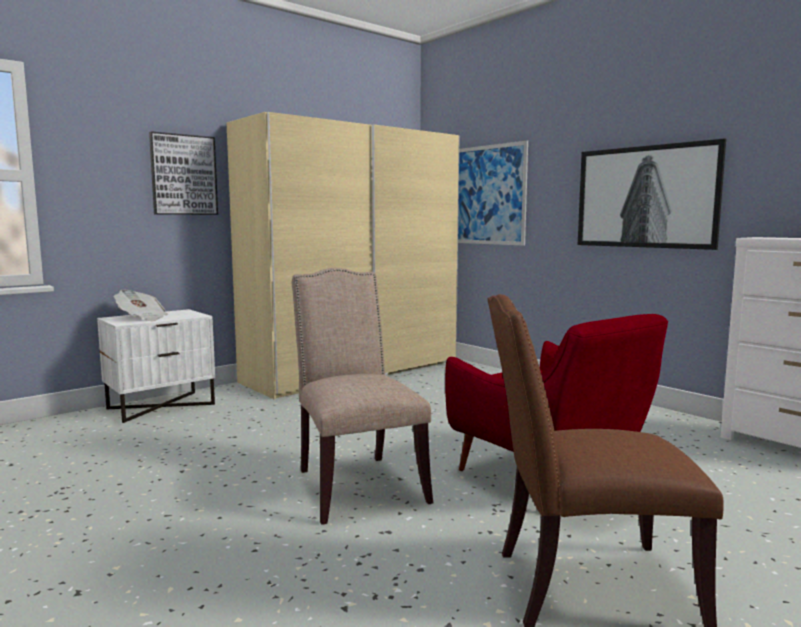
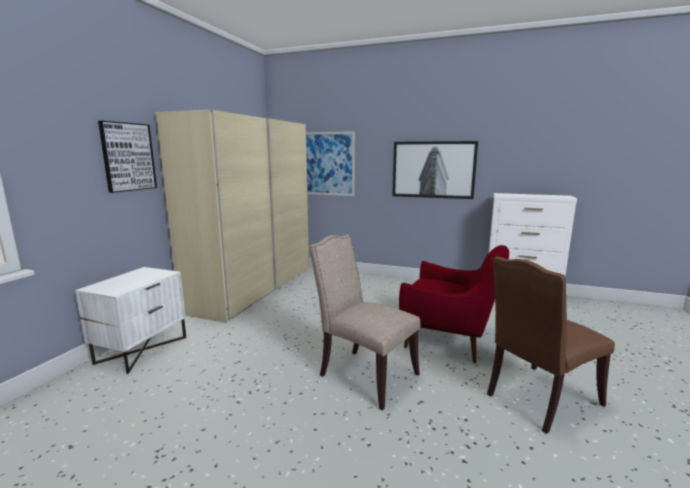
camera: 30 degrees left, 5 degrees up
(142, 318) = (124, 284): newspaper -> none

